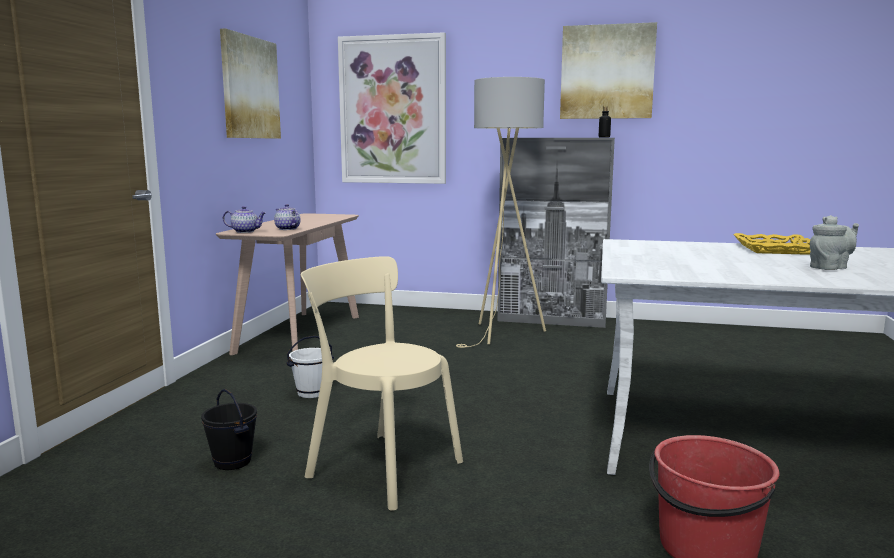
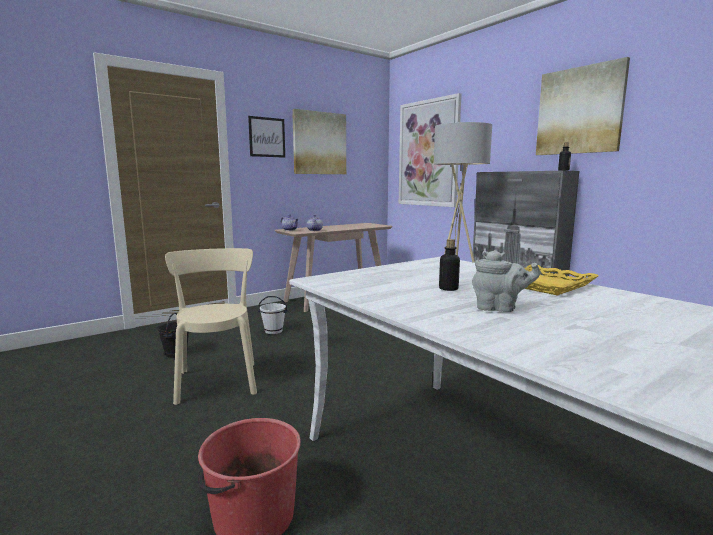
camera: 40 degrees right, 0 degrees up
(194, 74) = (267, 137): none -> picture
(744, 261) = (448, 288): none -> bottle

